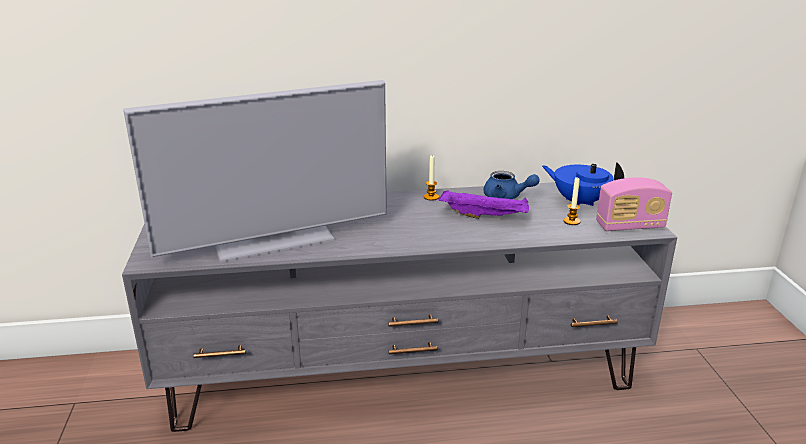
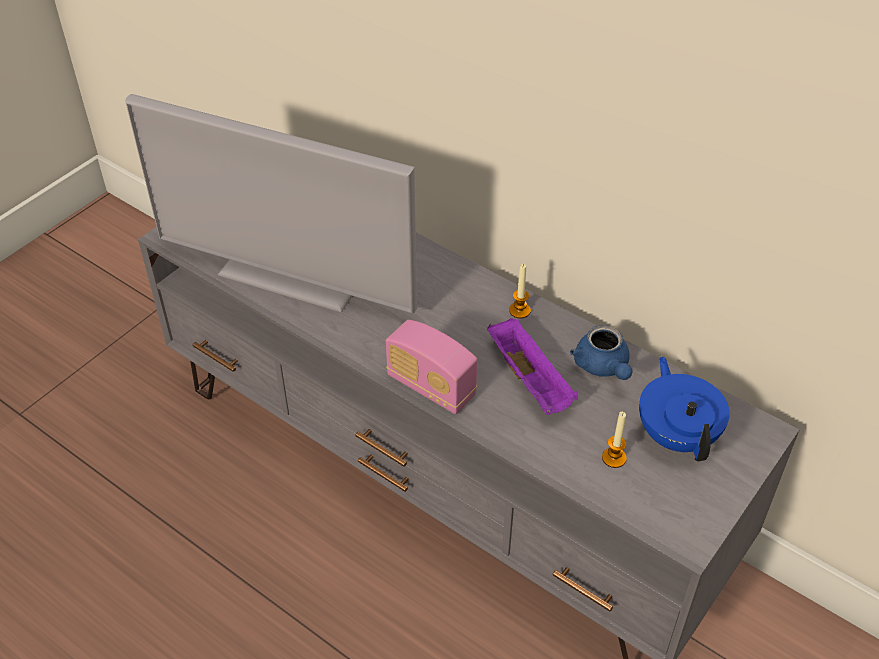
camera: 45 degrees right, 20 degrees up
(630, 226) = (670, 516): radio -> radio (431, 387)

